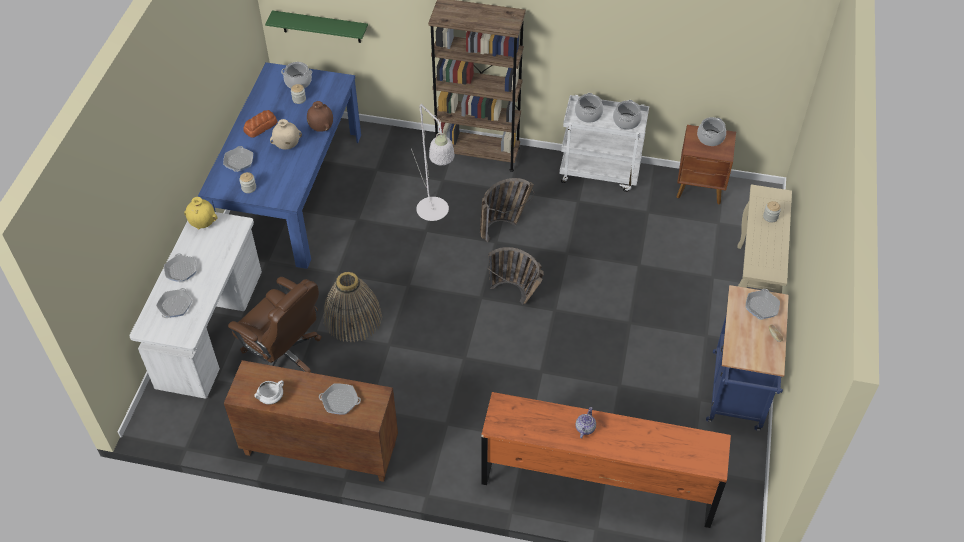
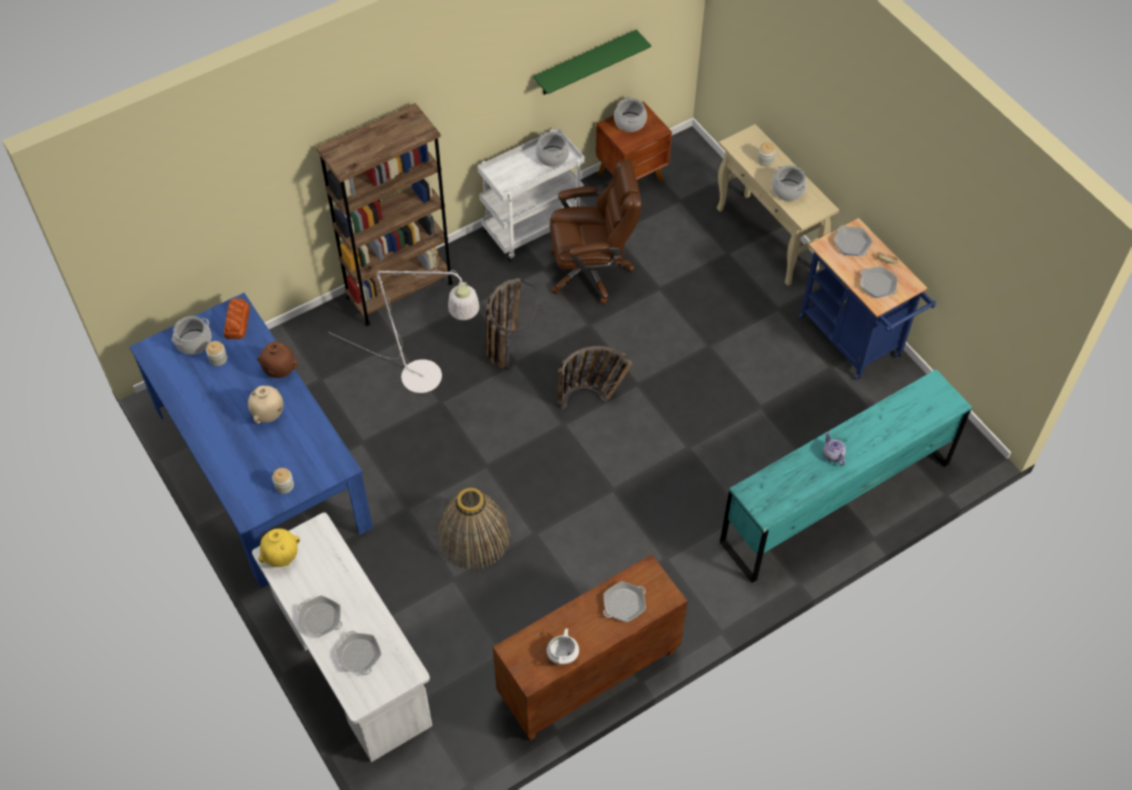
camera: 45 degrees left, 5 degrees up
(239, 161) = (239, 468): frying pan -> frying pan (877, 285)
(261, 127) = (215, 416): bread -> bread (237, 321)
(284, 356) = (454, 625): brown office chair -> brown office chair (591, 271)
(321, 27) = (177, 263): green shelf -> green shelf (585, 63)
(588, 114) = (511, 173): cooking pot -> cooking pot (787, 190)
(597, 484) = (835, 502): orange dresser -> turquoise dresser

